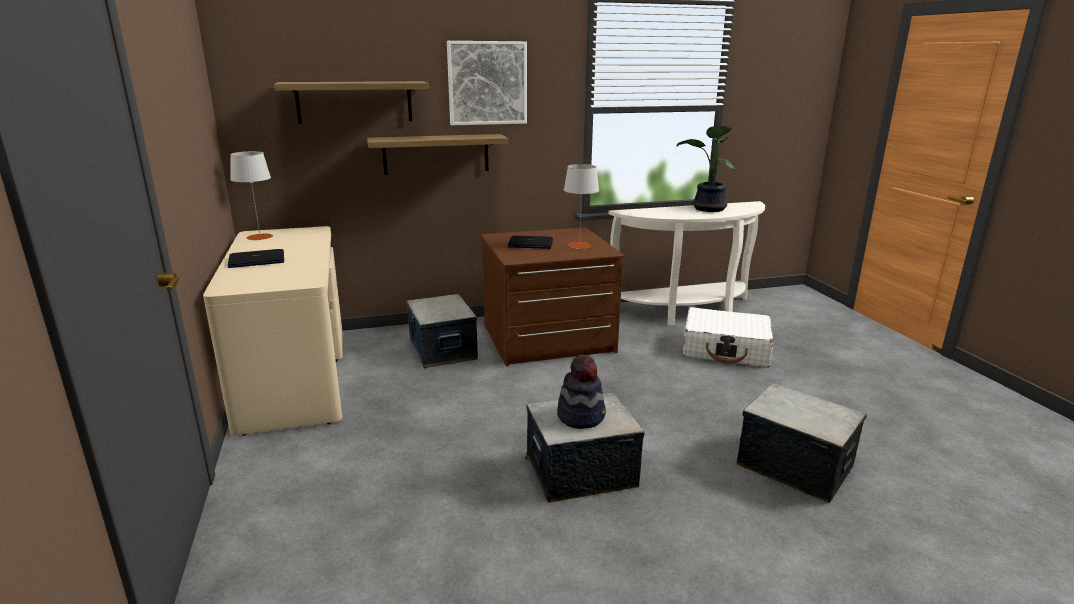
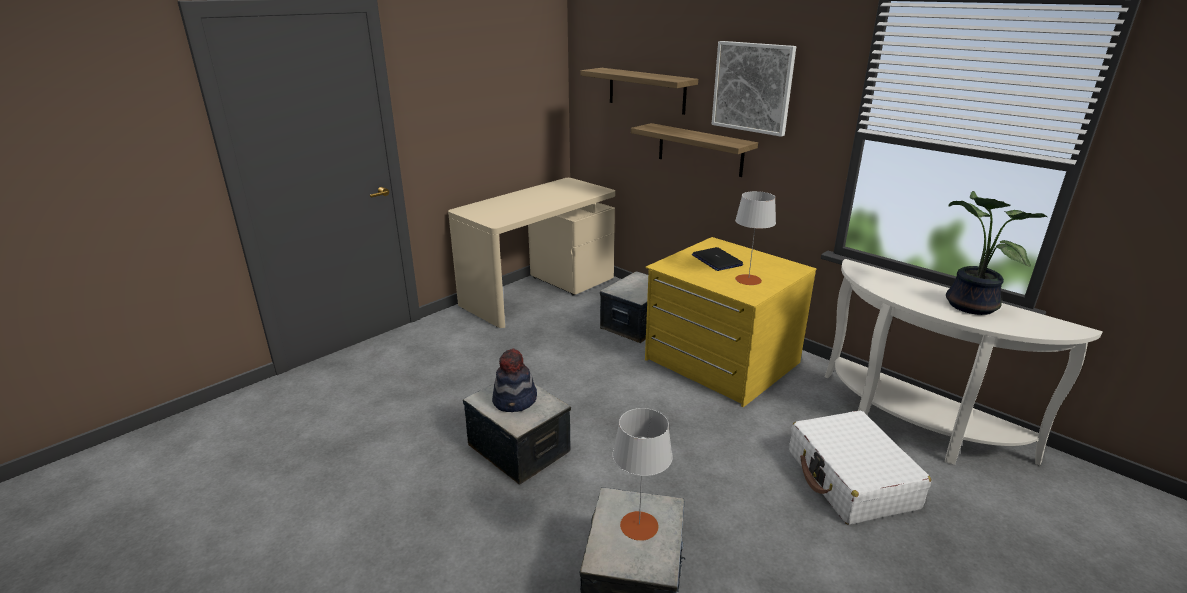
camera: 60 degrees right, 5 degrees up
(256, 260) = (519, 199): laptop -> none
(260, 237) = (564, 184): grey table lamp -> grey table lamp (639, 526)
(548, 339) = (720, 362): brown dresser -> yellow dresser

